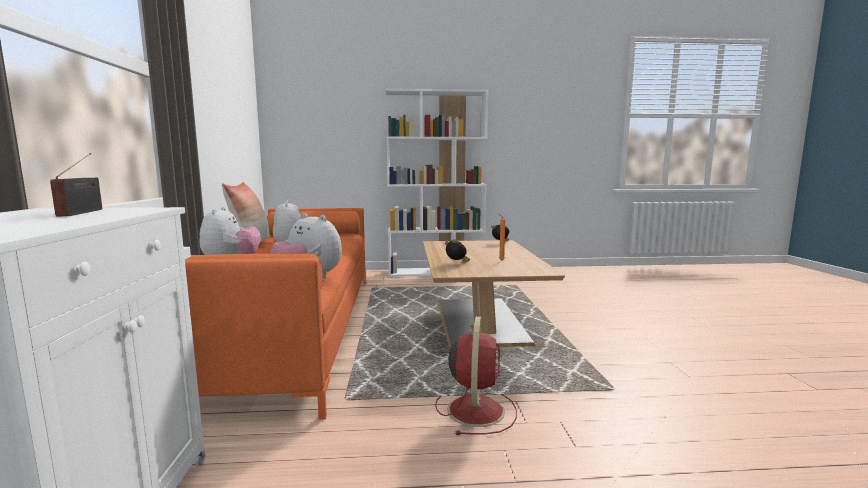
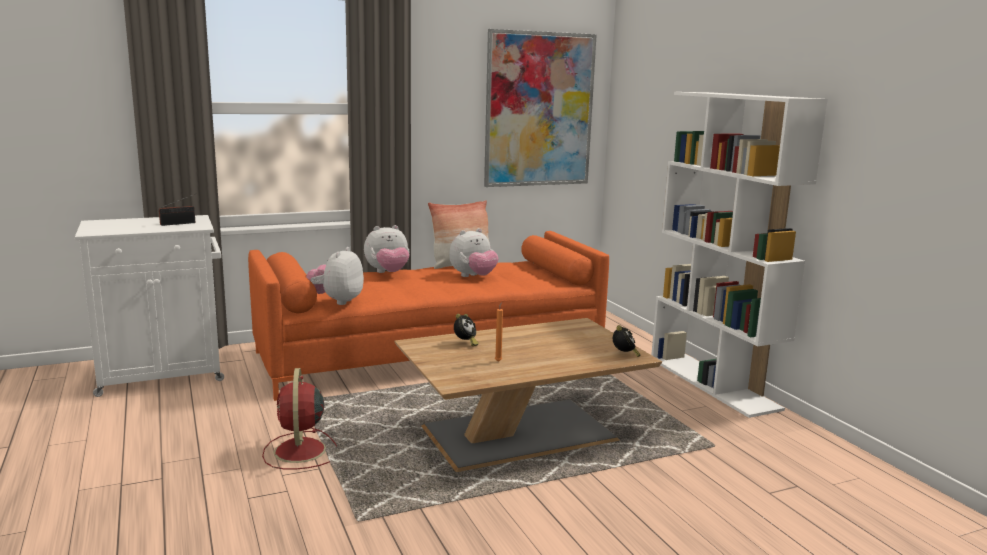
camera: 70 degrees right, 5 degrees up
(235, 103) = (539, 110): none -> picture
(476, 409) = (300, 452): red fan -> red fan turned 90 degrees clockwise

